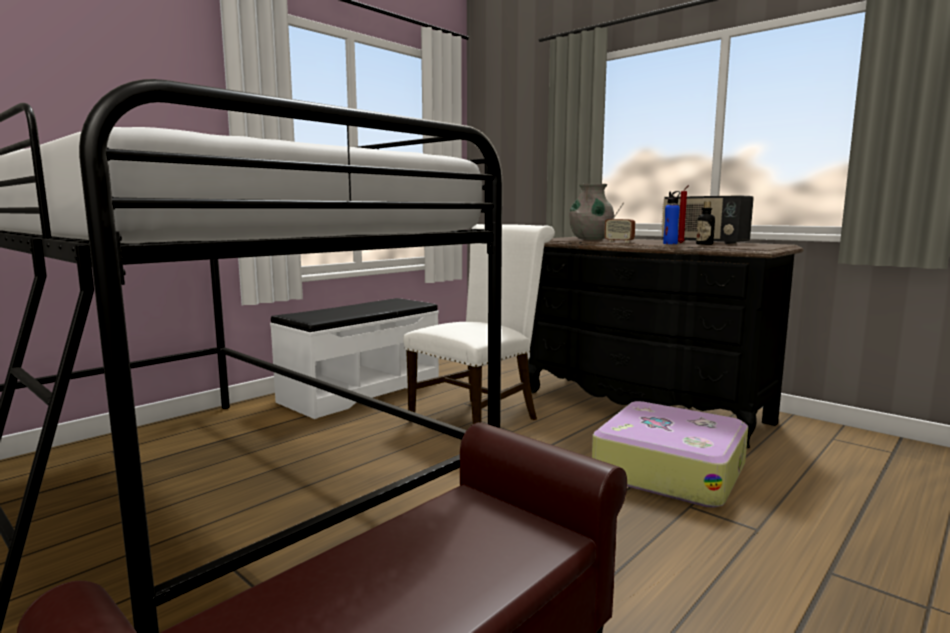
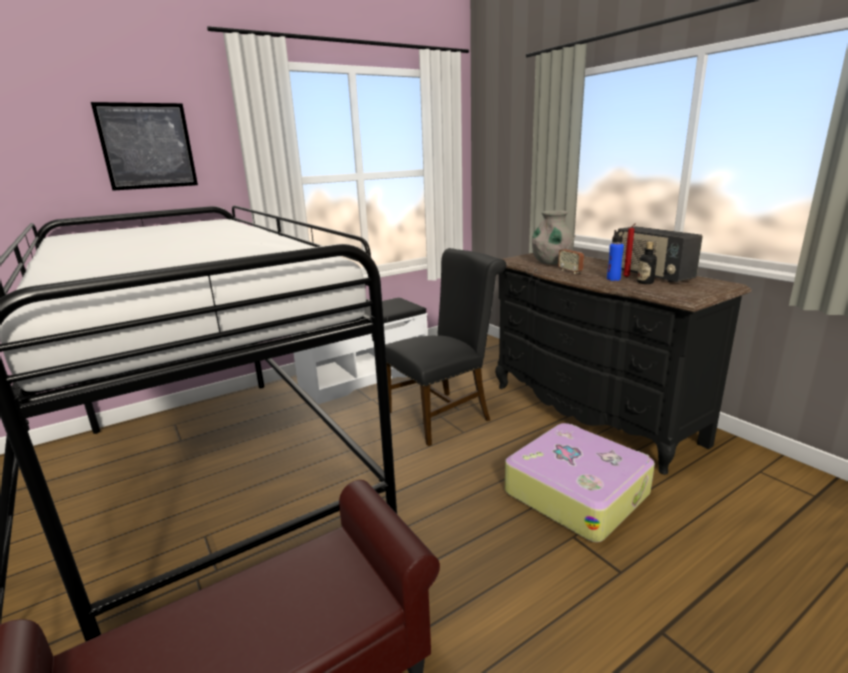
camera: 15 degrees right, 10 degrees up
(107, 79) = (147, 146): none -> picture
(479, 418) = (443, 414): white chair -> black chair

